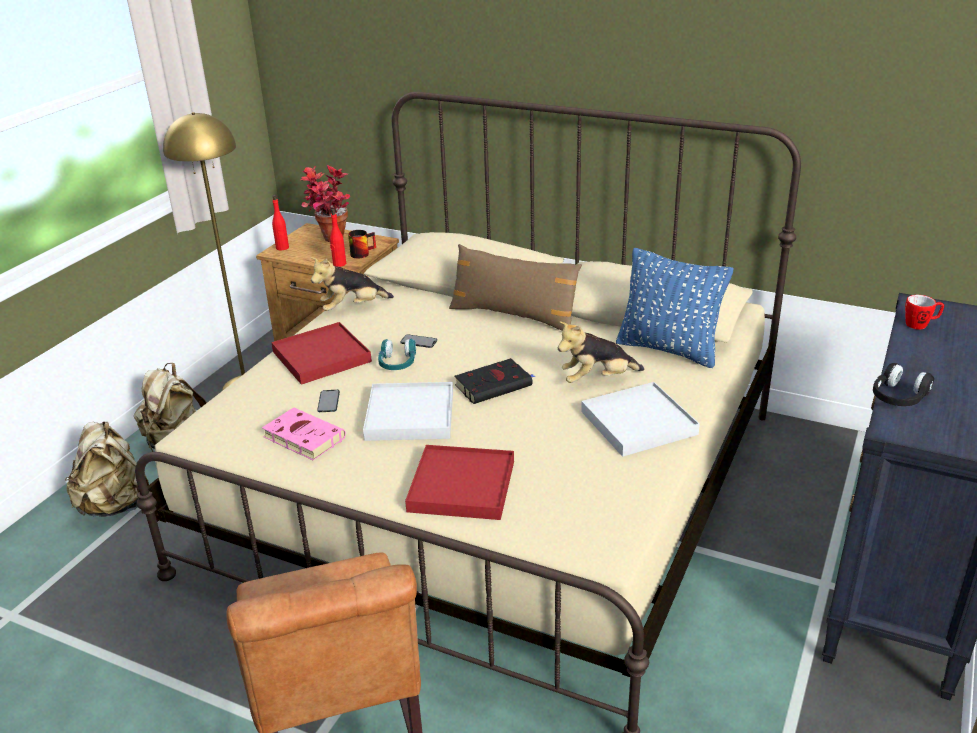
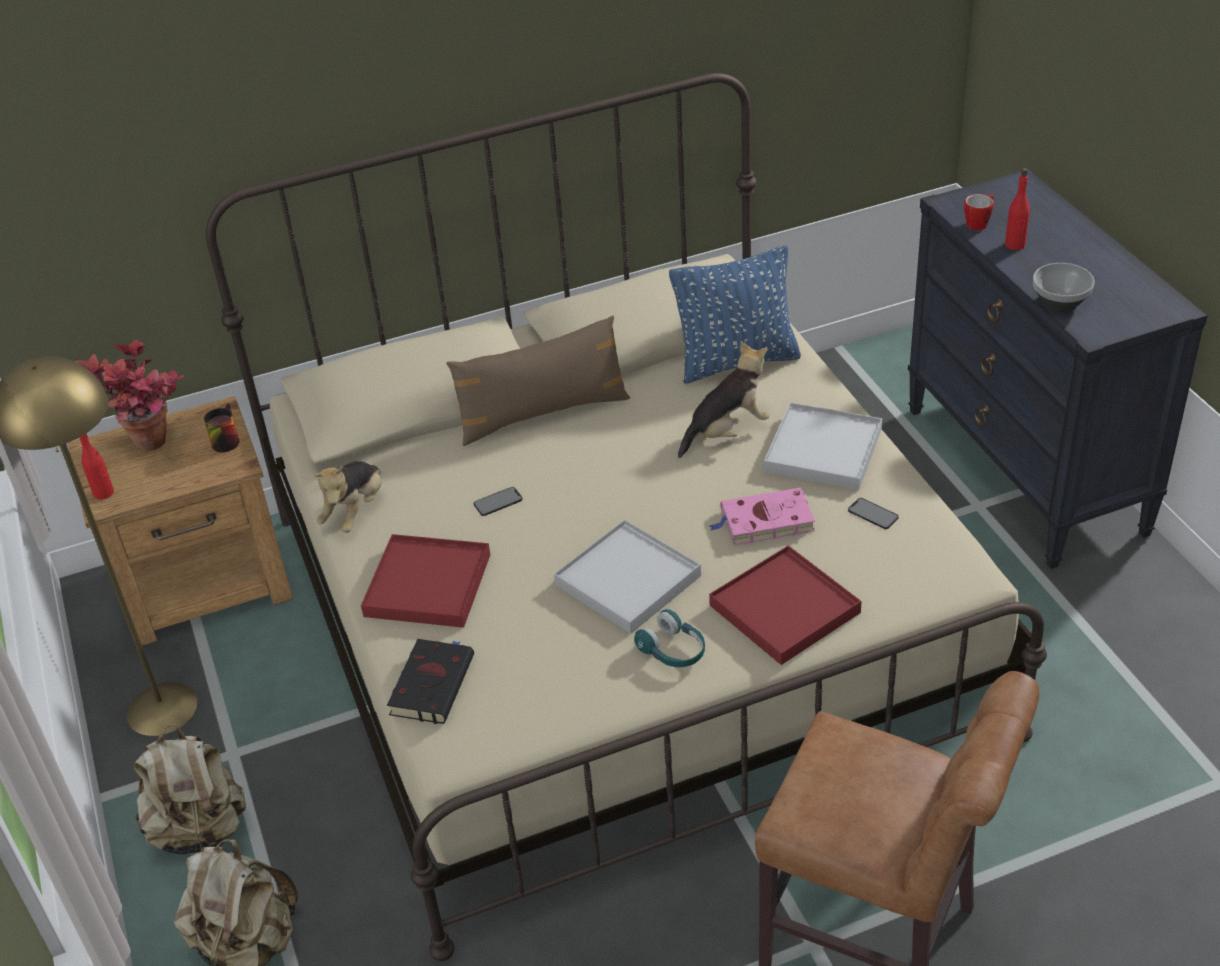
camera: 45 degrees left, 10 degrees up
(302, 437) = (567, 674): pink book -> pink book (764, 522)
(328, 401) = (525, 623): phone -> phone (873, 514)
(339, 264) = (223, 470): red bottle -> red bottle (1015, 245)
(397, 363) = (520, 539): turquoise headphones -> turquoise headphones (673, 651)
(495, 385) = (650, 497): black book -> black book (432, 683)
(597, 379) = (726, 432): plush toy -> plush toy turned 150 degrees counterclockwise
(898, 397) = (1059, 302): black headphones -> bowl

